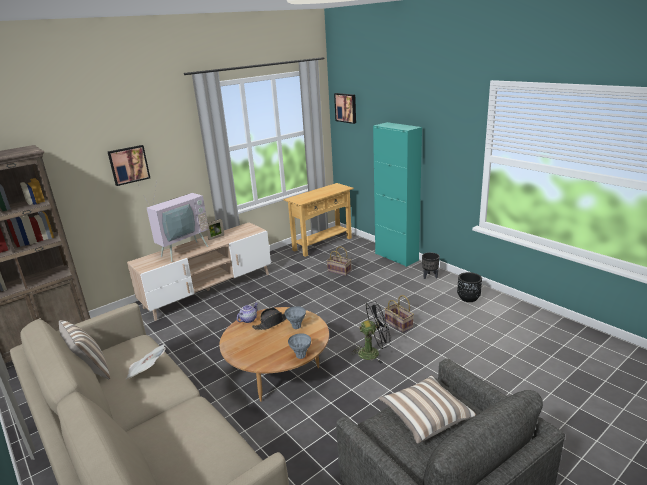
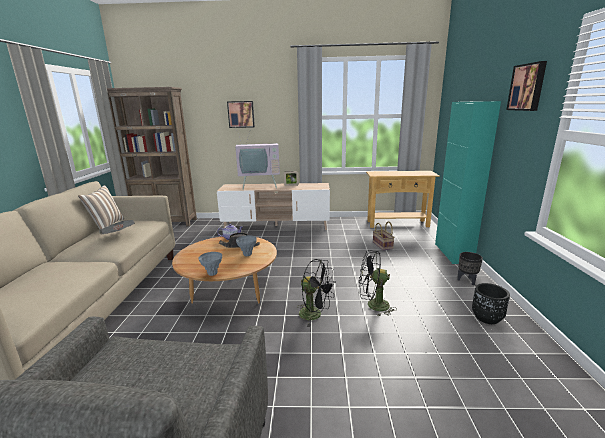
camera: 40 degrees right, 5 degrees down
(346, 108) = (450, 93): picture -> picture (527, 87)
(399, 324) = (373, 305): basket -> black fan
(425, 417) = (155, 369): pillow -> none

